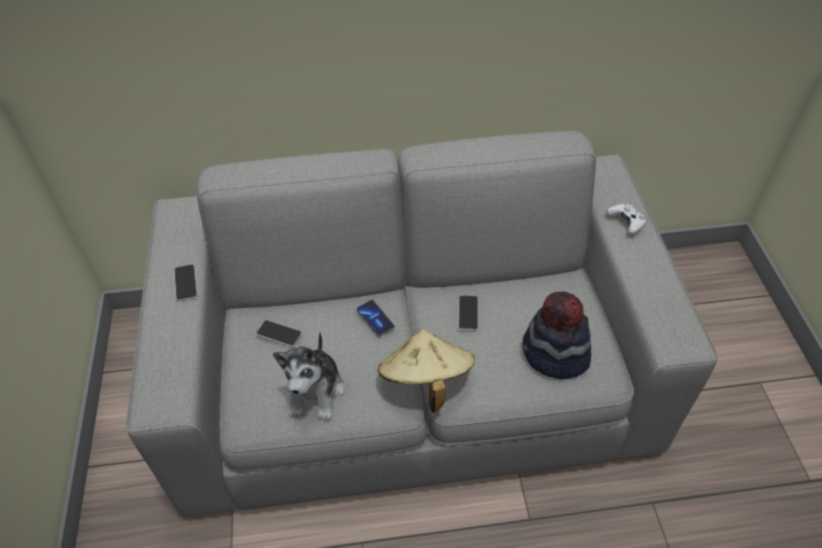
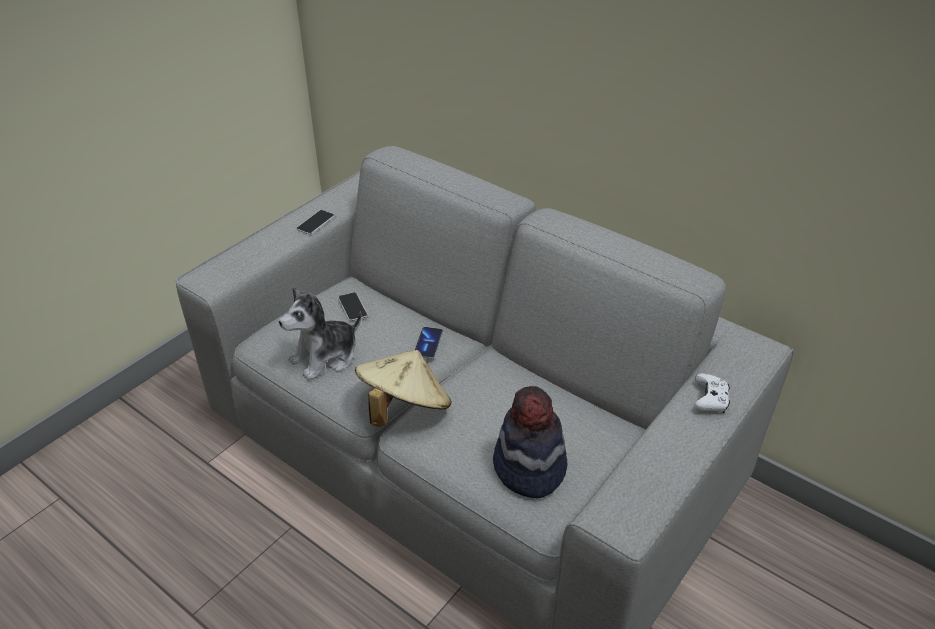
camera: 45 degrees right, 10 degrees down
(468, 313) = (501, 389): phone -> none

